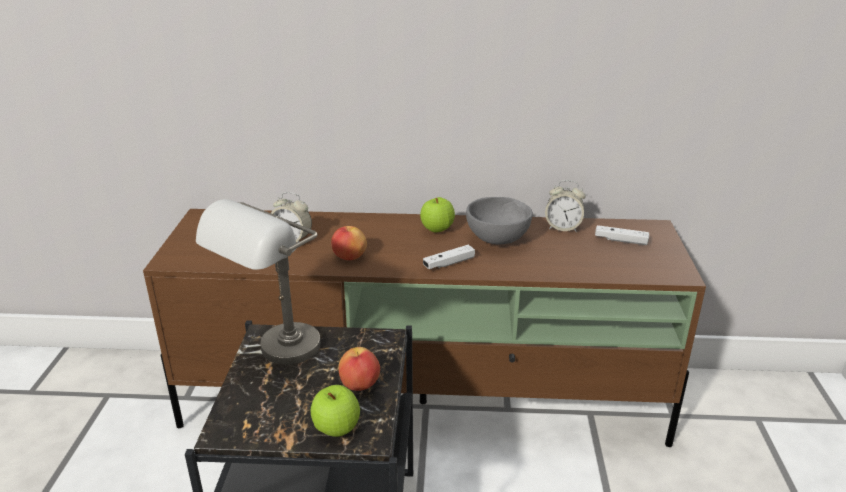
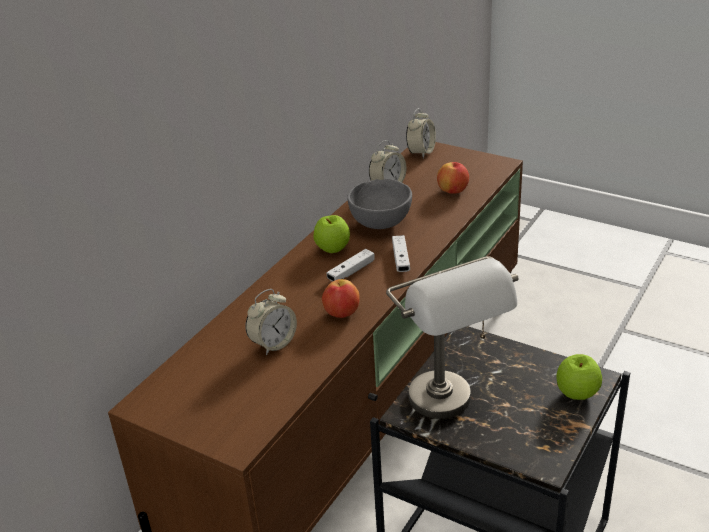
camera: 60 degrees left, 5 degrees up
(360, 385) = (524, 367): apple -> apple (453, 191)
(621, 240) = (432, 169): white game controller -> white game controller (351, 272)
(644, 228) = (421, 152): none -> alarm clock

